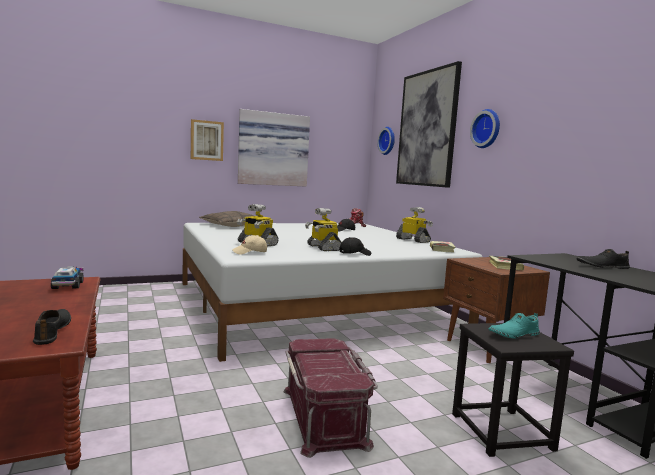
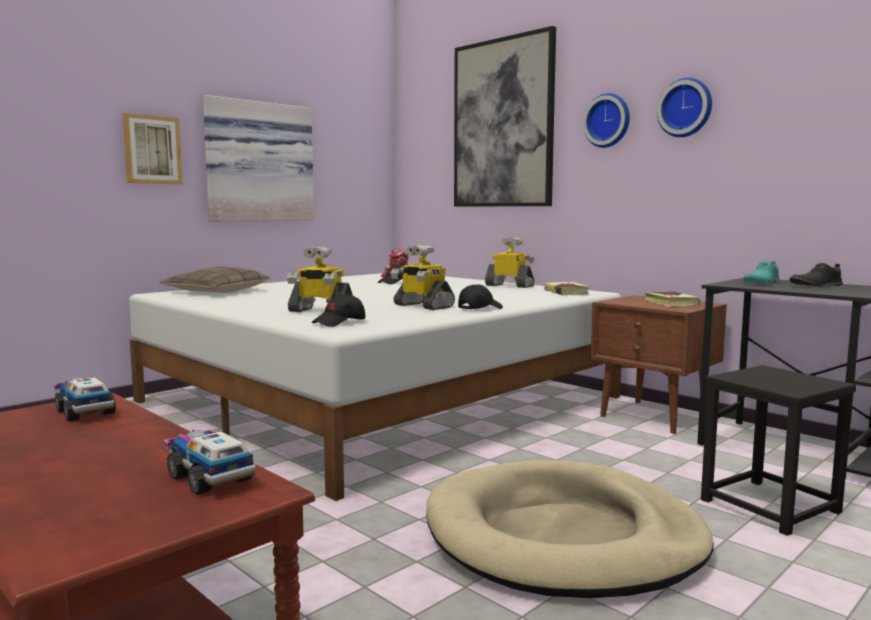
camera: 20 degrees left, 0 degrees up
(53, 331) = (209, 477): black shoe -> toy truck
(250, 252) = (339, 323): beige cap -> black cap
(325, 416) = (563, 537): red storage box -> beige dog bed
(388, 141) = (430, 144): wall clock -> wall clock (686, 108)
(513, 334) = (777, 378): turquoise shoe -> turquoise shoe (761, 283)

